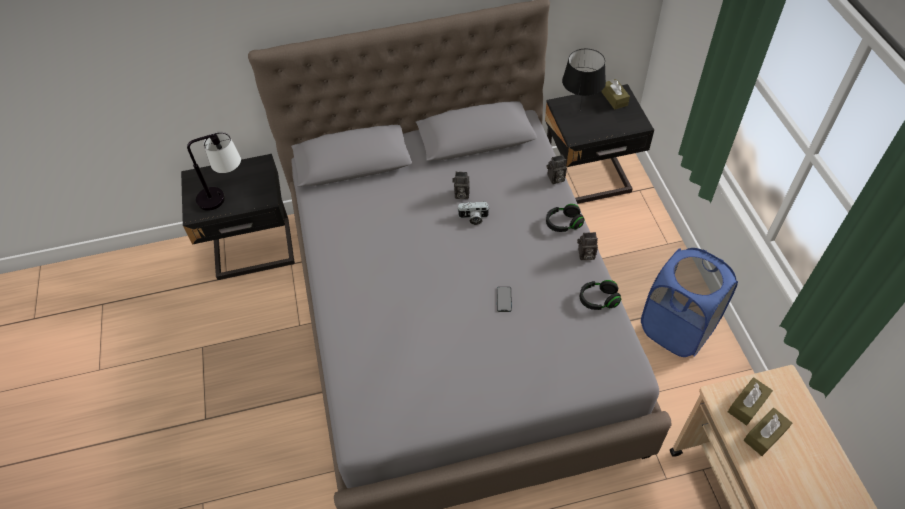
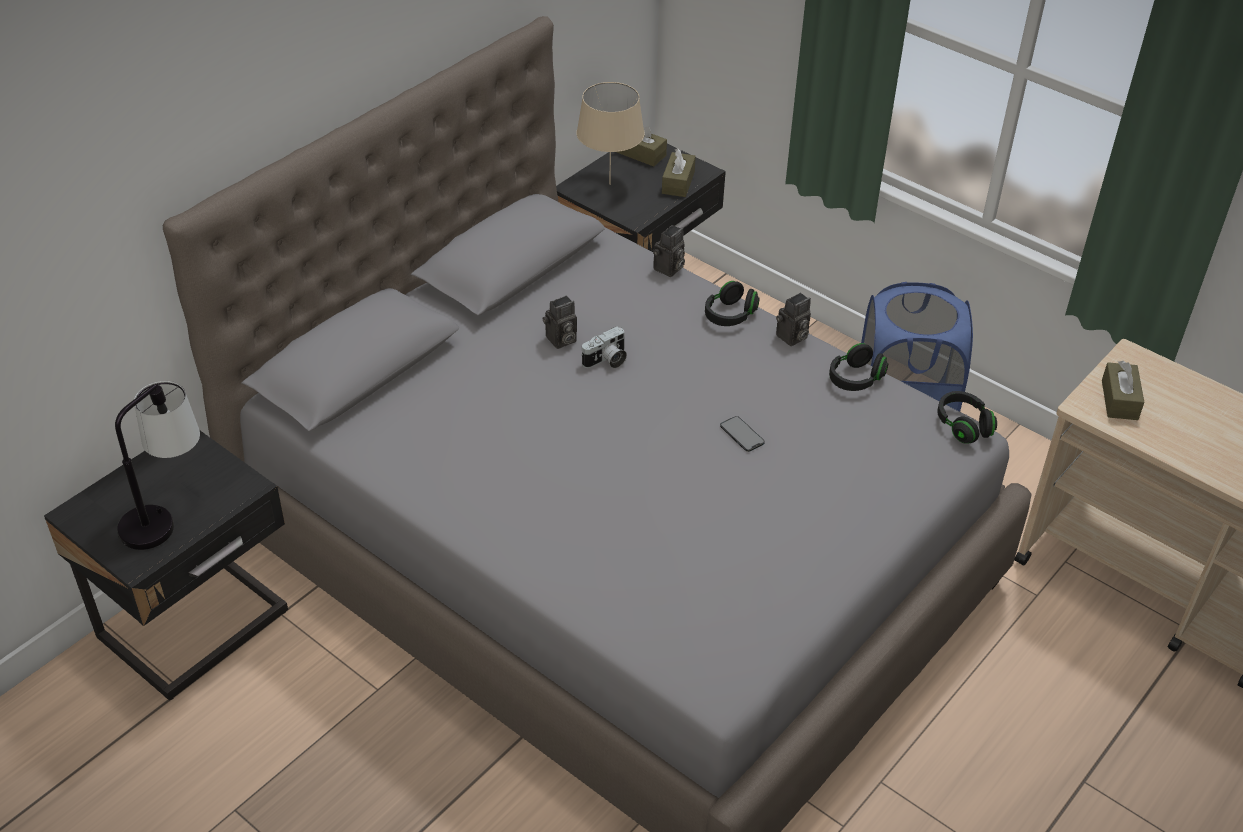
camera: 40 degrees left, 10 degrees down
(579, 110) = (609, 184): black table lamp -> beige table lamp
(635, 364) = (963, 426): none -> black headphones
(765, 435) = (1163, 420): brown tissue box -> brown tissue box (678, 182)

